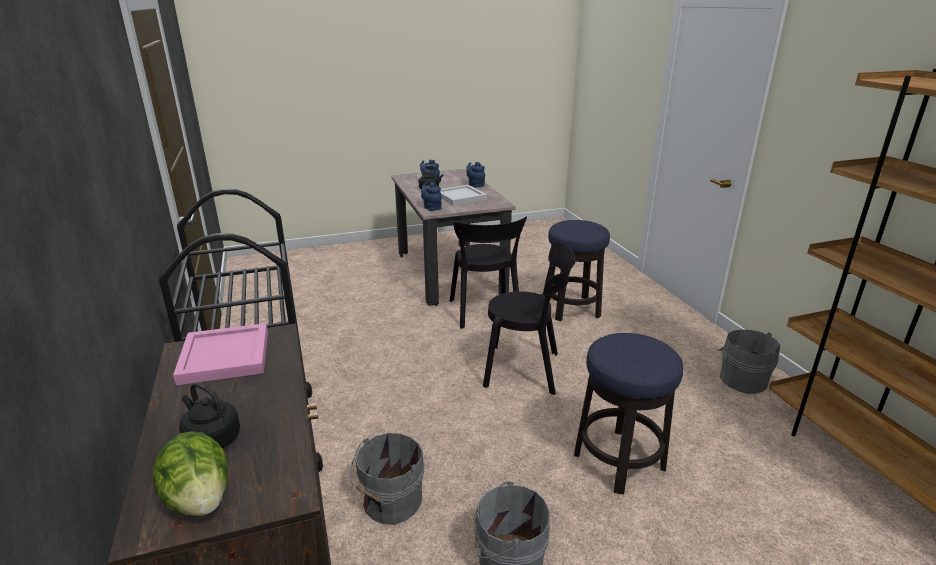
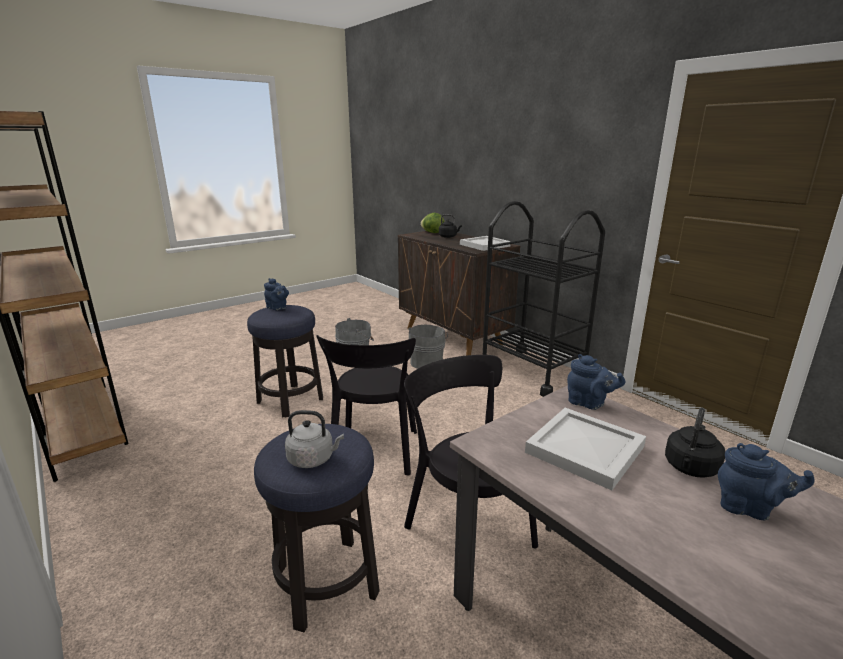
camera: 160 degrees right, 5 degrees down
(226, 356) = (484, 245): pink tray -> white tray
(475, 185) = (625, 525): blue teapot -> blue teapot (278, 308)
(526, 370) = (374, 453): black chair -> black chair turned 75 degrees counterclockwise
(579, 224) = (313, 459): none -> grey kettle
(741, 379) = (121, 495): grey bucket -> none

